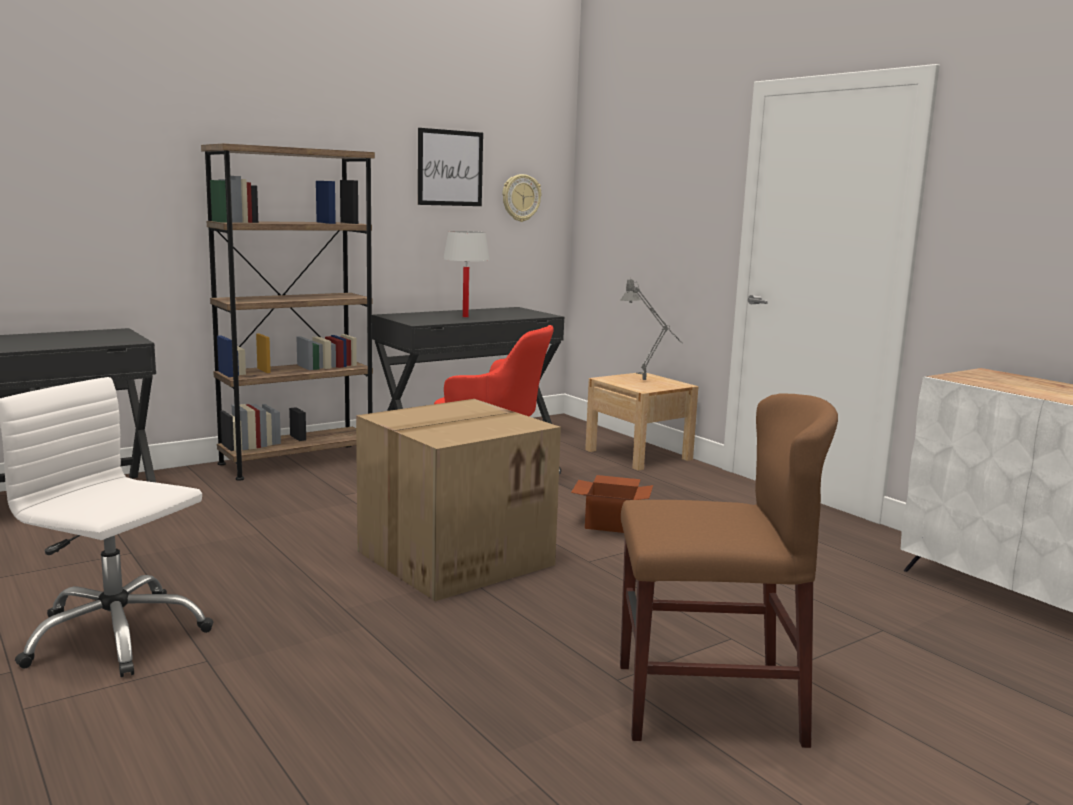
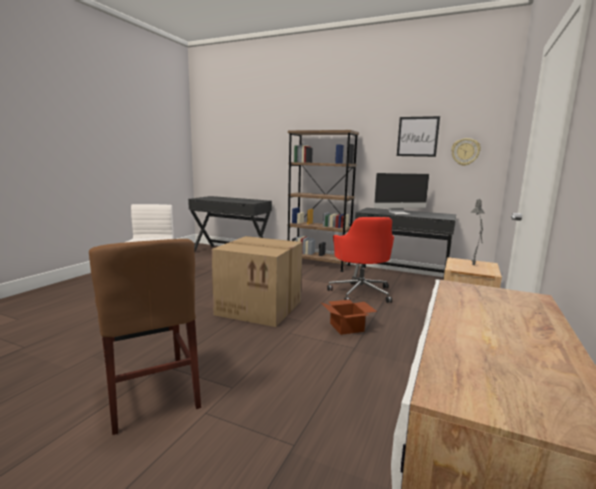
camera: 60 degrees right, 0 degrees up
(465, 317) = (399, 213): white table lamp -> monitor

